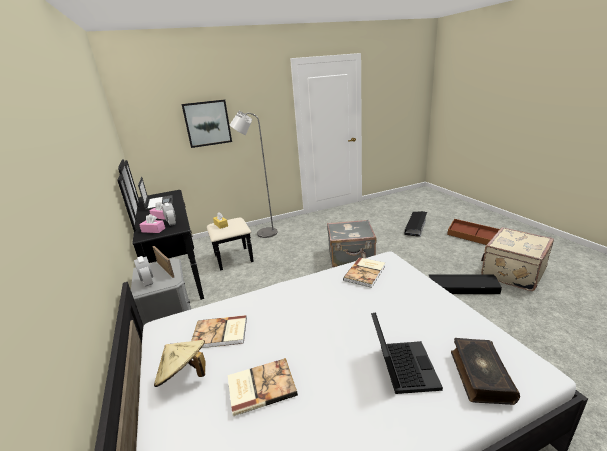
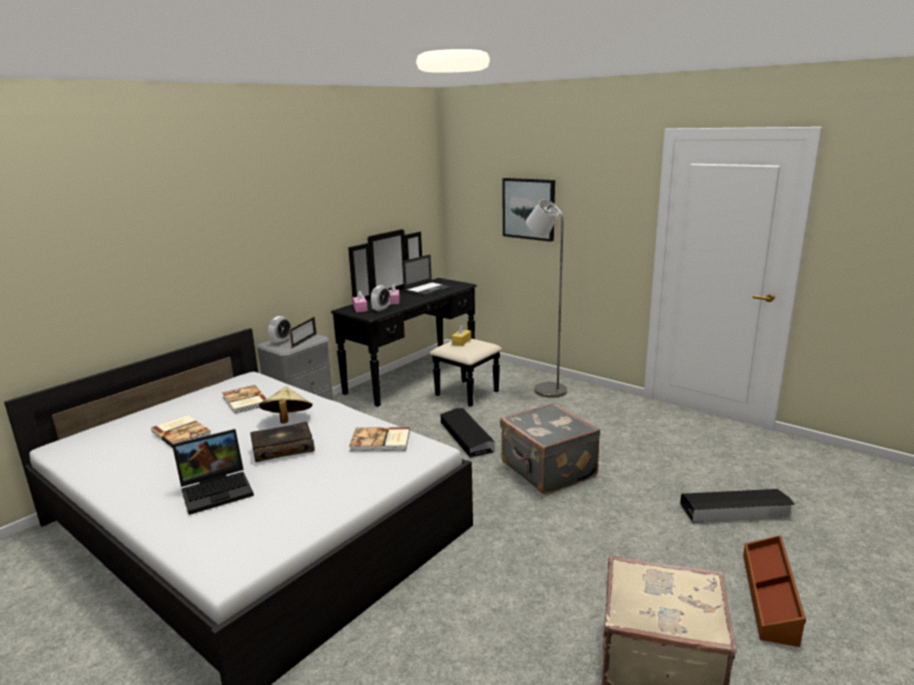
camera: 60 degrees right, 5 degrees down
(184, 375) = (192, 404): beige hat -> beige hat (287, 420)
(462, 288) = (546, 595): black storage box -> black storage box (466, 436)
(479, 375) = (211, 534): book -> book (283, 449)

